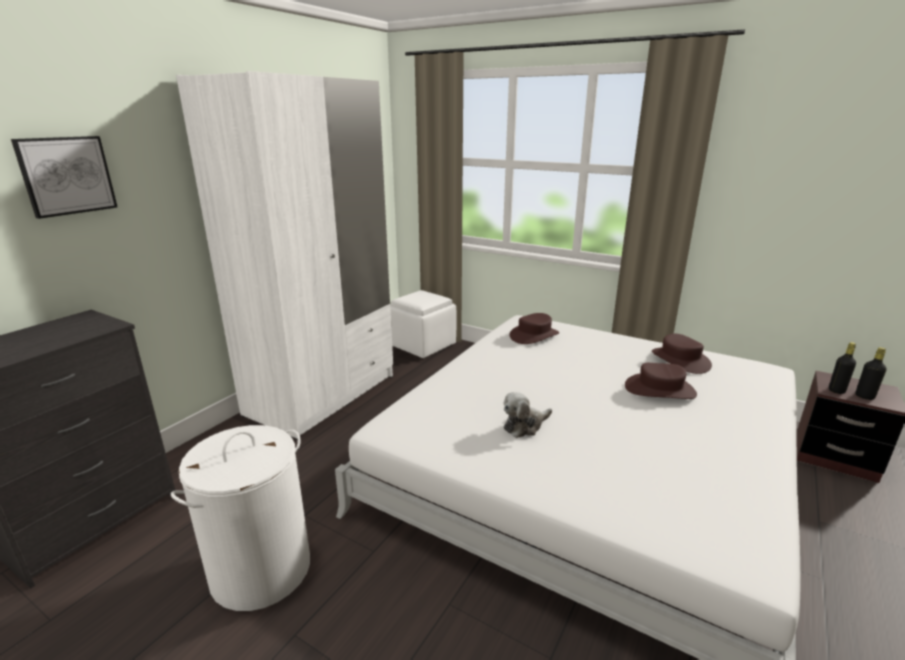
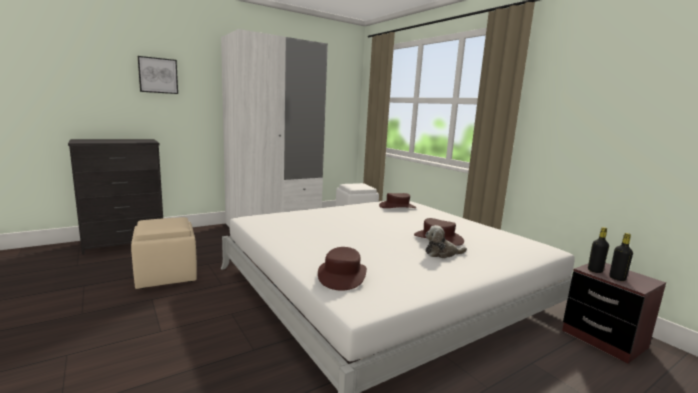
camera: 25 degrees right, 10 degrees down
(261, 570) = (166, 275): white laundry basket -> beige ottoman
(525, 426) = (324, 232): plush toy -> plush toy (442, 253)
(679, 360) = (479, 231): brown hat -> brown hat (342, 275)

